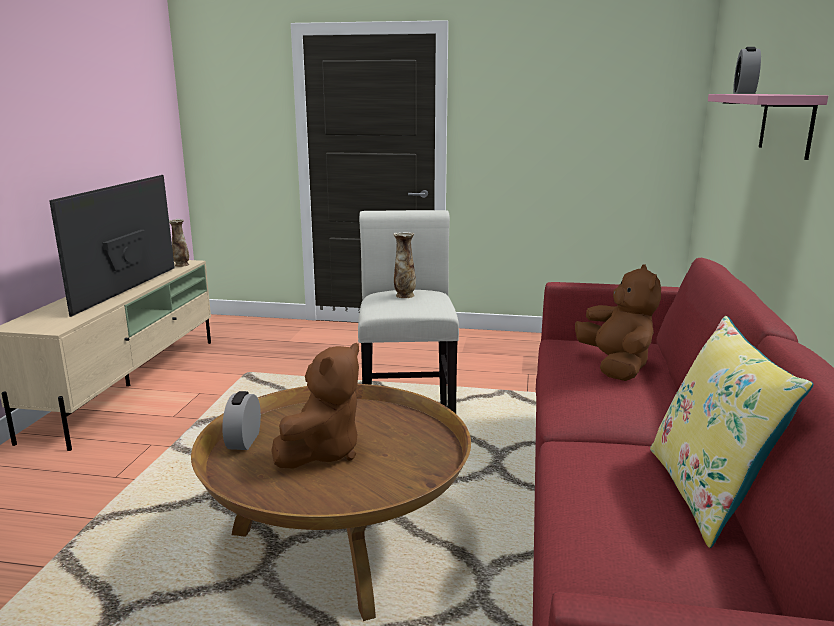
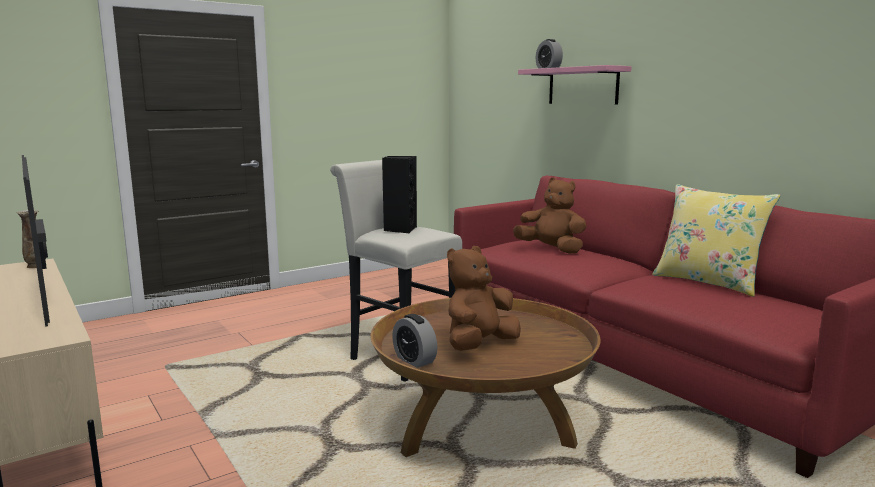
camera: 45 degrees left, 5 degrees down
(322, 452) = (479, 345): brown plush toy -> brown plush toy turned 120 degrees counterclockwise
(404, 295) = (400, 229): vase -> black speaker

